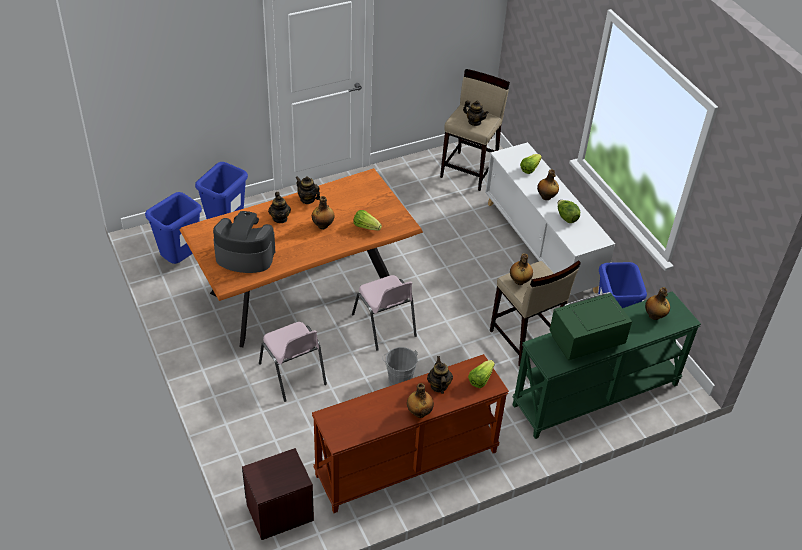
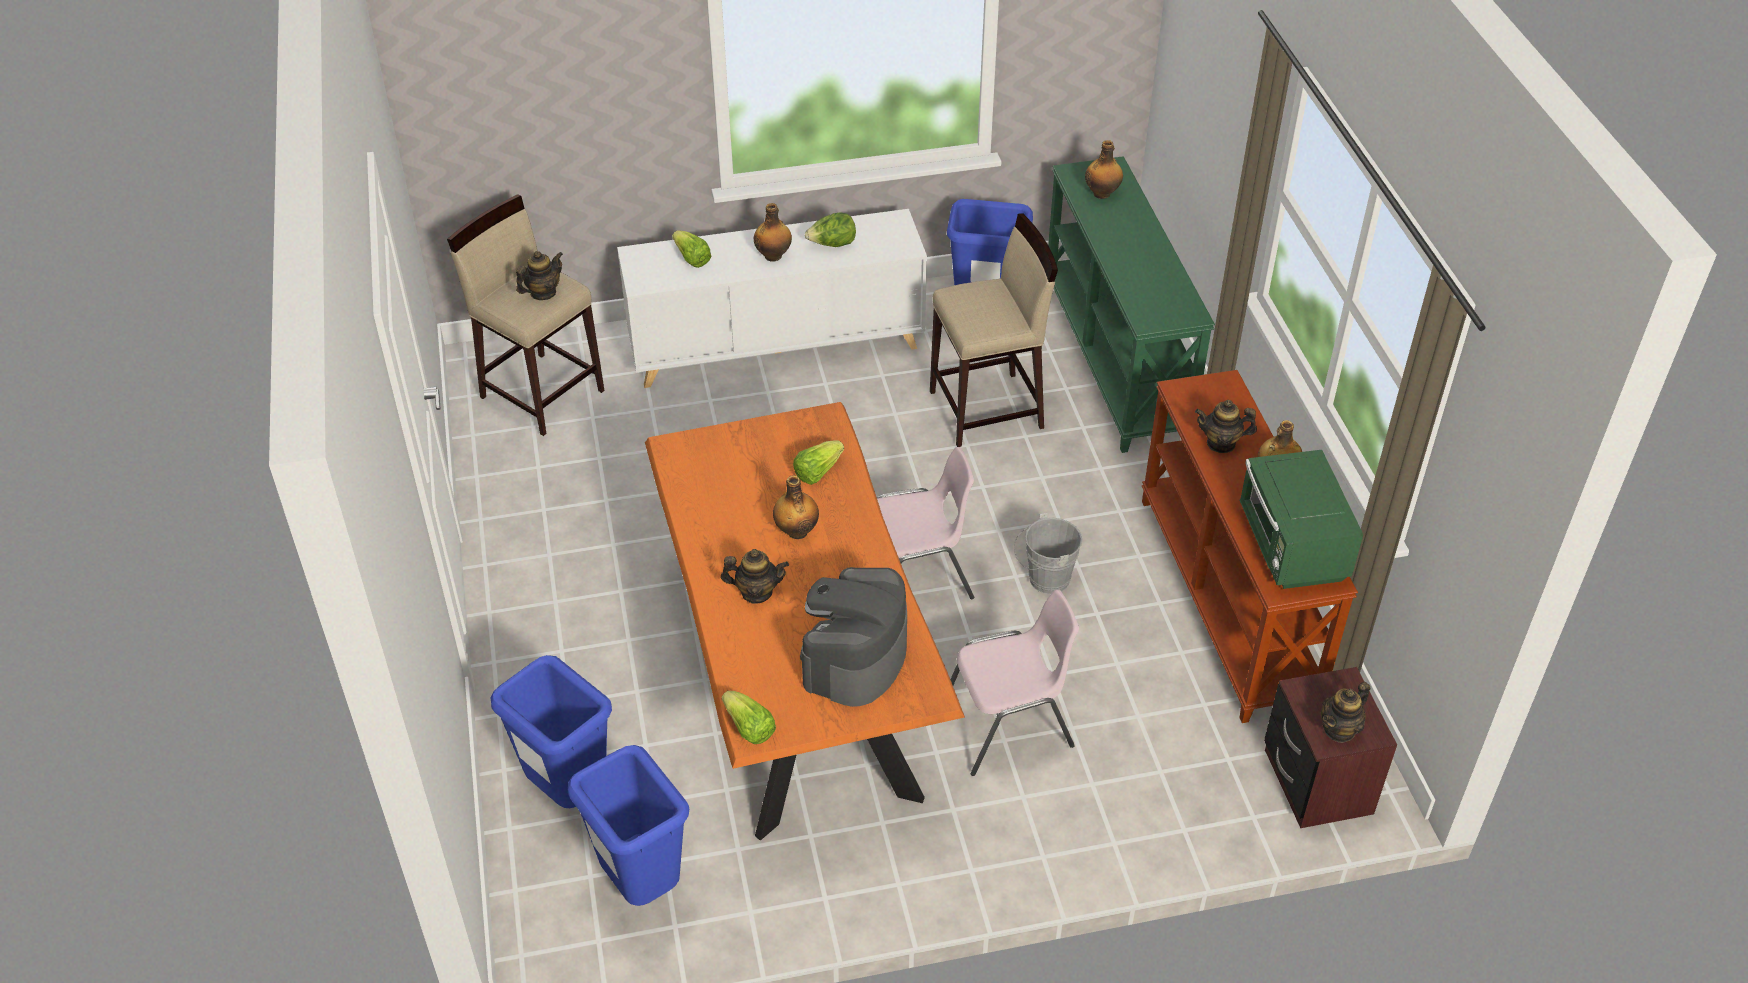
camera: 75 degrees left, 0 degrees up
(307, 199) = (711, 544): teapot -> teapot (1339, 730)
(480, 379) = (1211, 394): lettuce -> lettuce (749, 728)
(519, 281) = (983, 321): bottle -> none
(585, 341) = (1143, 271): green microwave -> green microwave (1291, 547)

